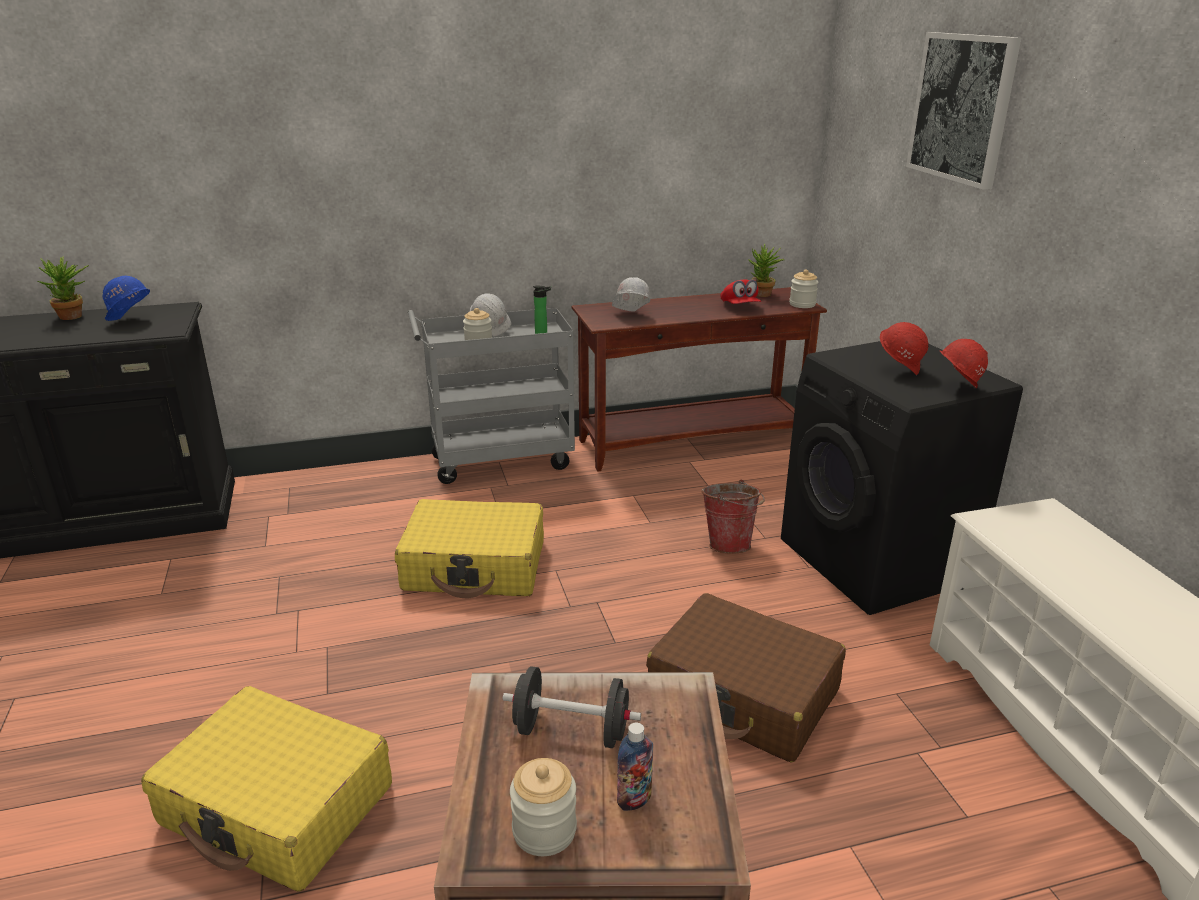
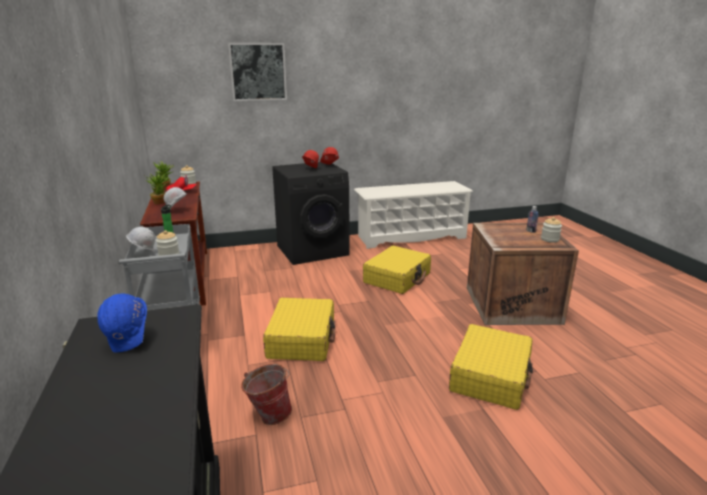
camera: 90 degrees left, 5 degrees down
(74, 317) = (76, 388): potted plant -> potted plant (160, 202)
(571, 731) = (511, 237): black dumbbell -> none
(729, 544) = (295, 275): bucket -> bucket (268, 415)
(743, 695) = (397, 278): brown suitcase -> yellow suitcase

